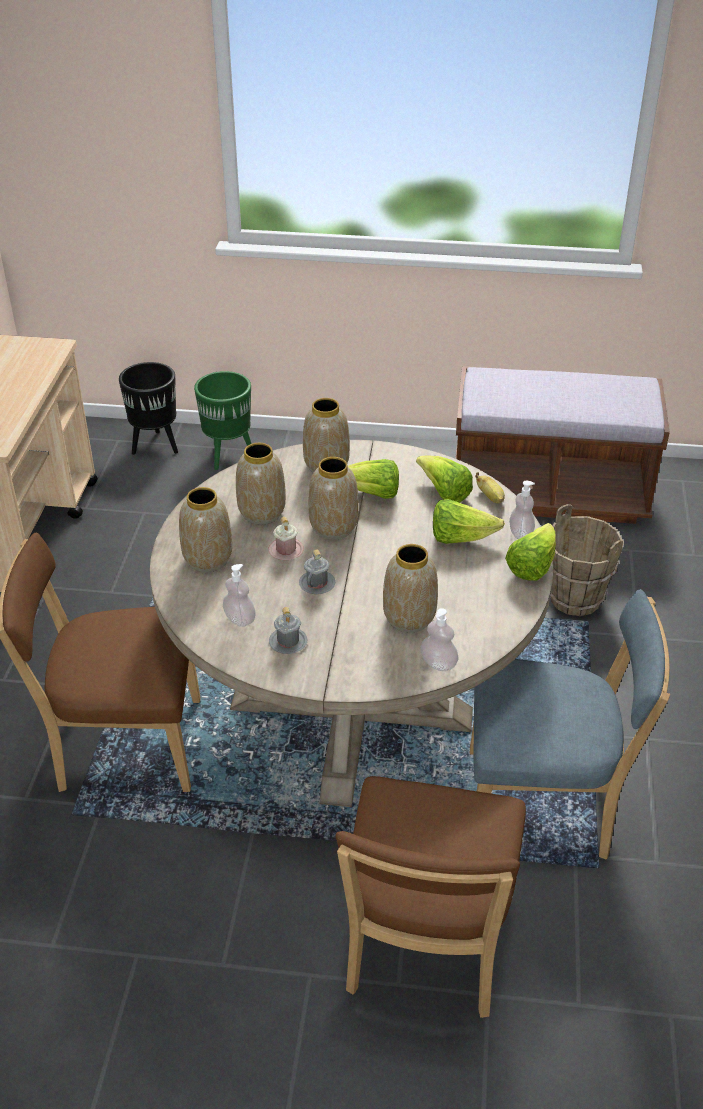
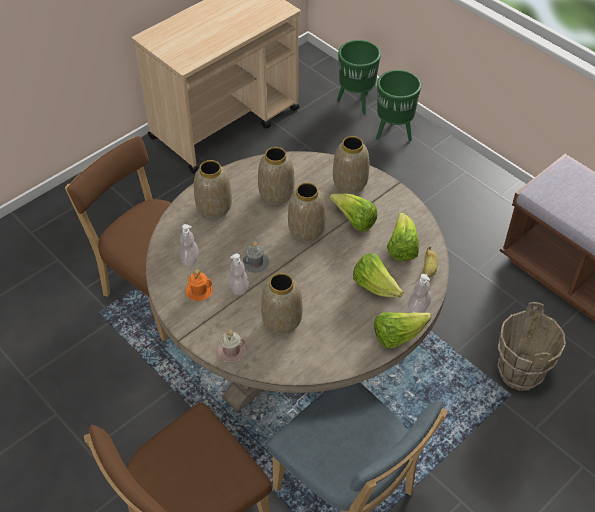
camera: 40 degrees right, 10 degrees up
(156, 446) = (356, 102): black planter -> green planter
(286, 550) = (262, 229): pink mug -> pink mug (231, 351)
(288, 642) = (199, 291): grey mug -> orange mug
(438, 663) = (265, 362): soap dispenser -> soap dispenser (239, 288)

